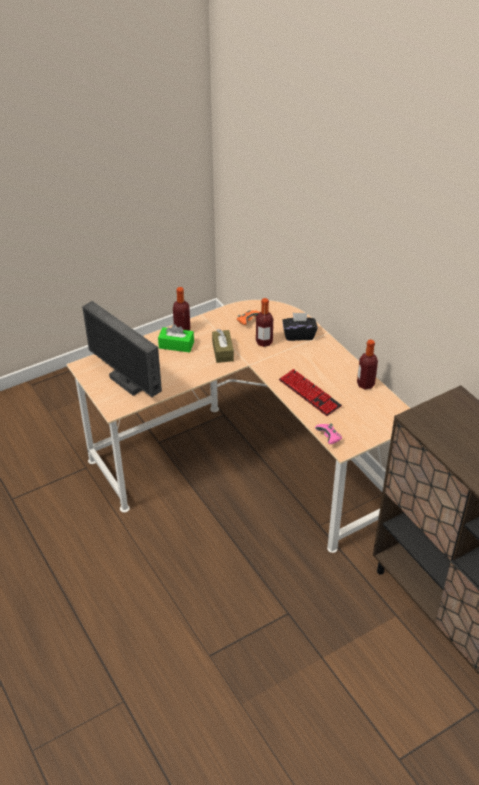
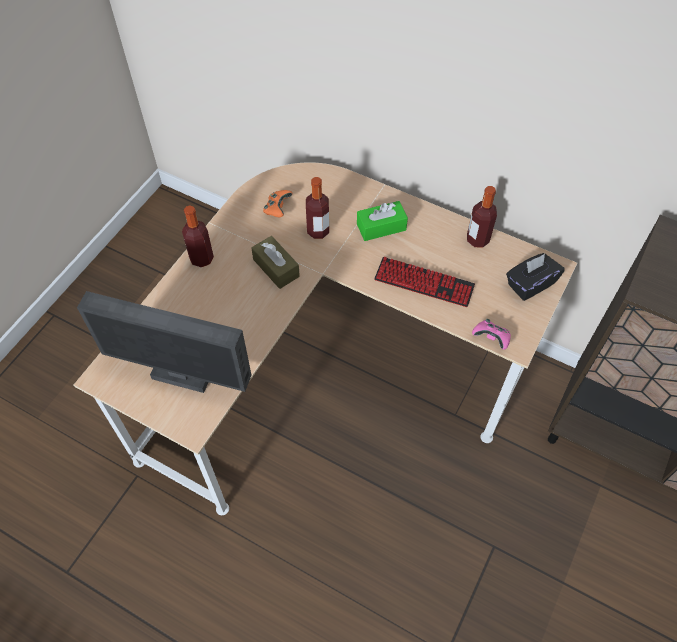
camera: 30 degrees left, 15 degrees up
(176, 345) = (209, 284): green tissue box -> green tissue box (381, 227)
(299, 335) = (353, 202): black tissue box -> black tissue box (530, 284)

